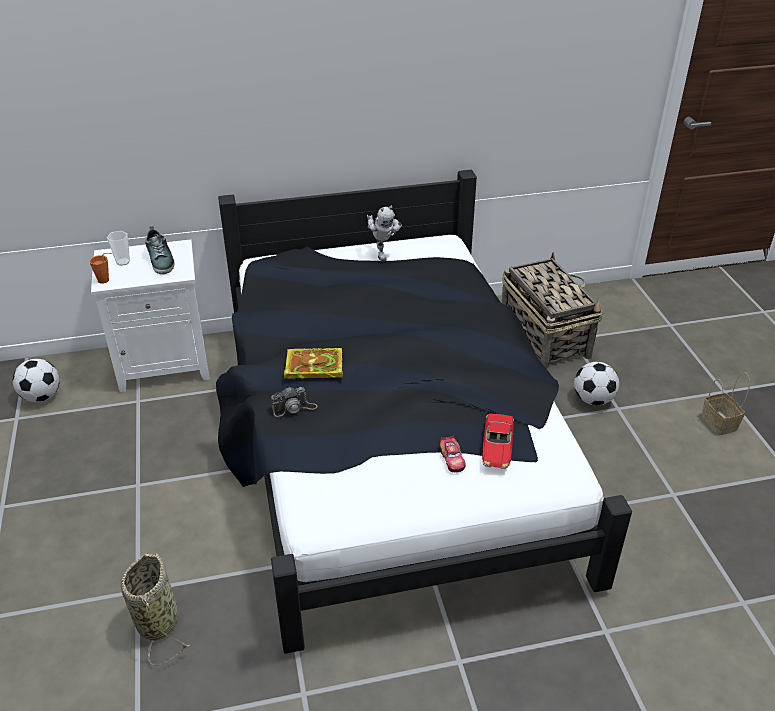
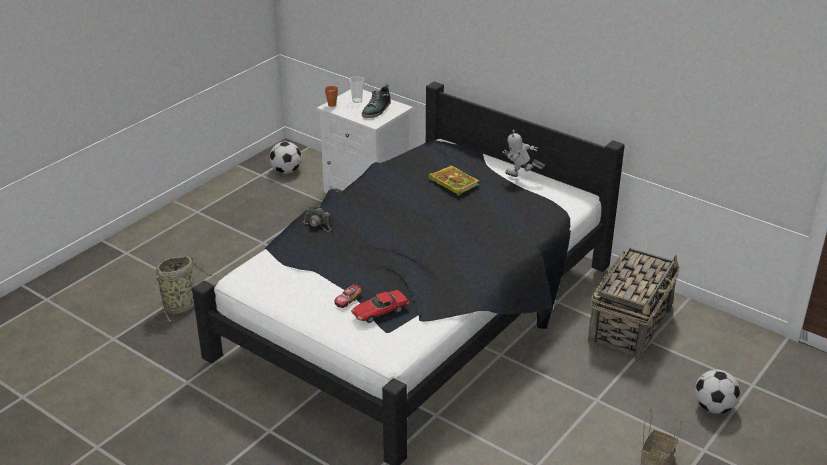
camera: 50 degrees right, 5 degrees down
(312, 367) = (360, 211): book -> book (452, 182)
(382, 253) = (520, 178): toy robot -> toy robot turned 75 degrees clockwise
(593, 399) = (589, 383): football -> football (713, 407)

